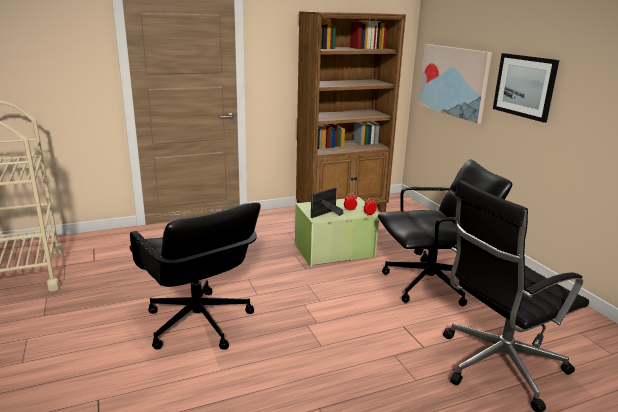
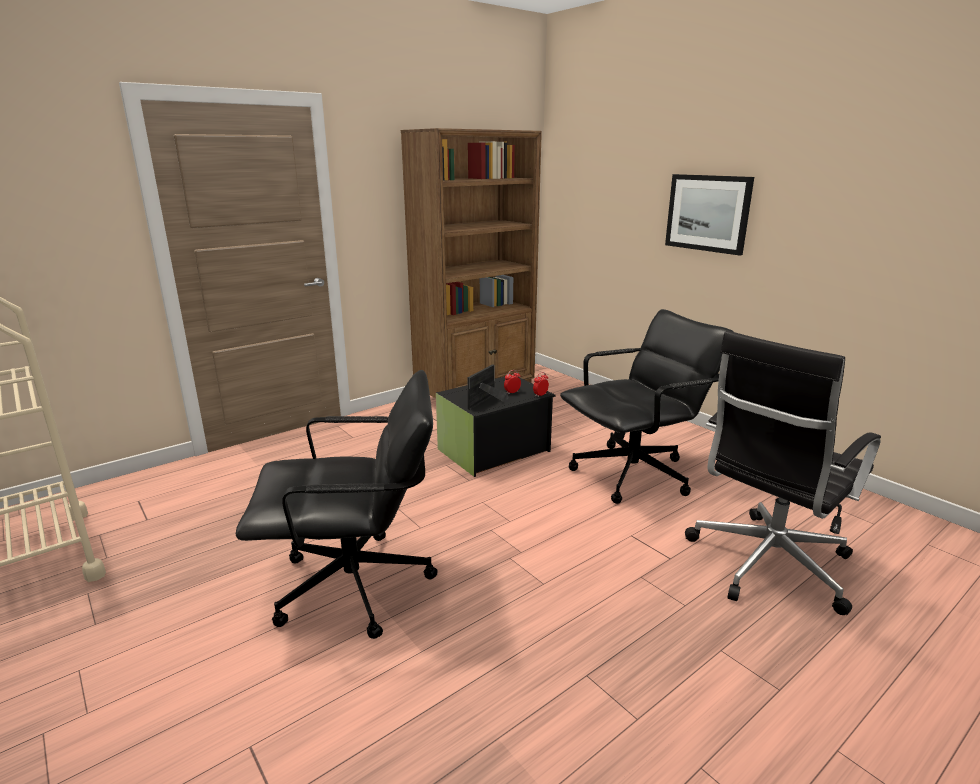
camera: 15 degrees left, 0 degrees up
(198, 323) = (356, 586): black office chair -> black office chair turned 45 degrees counterclockwise
(335, 251) = (495, 451): green storage box -> black storage box
(453, 81) = (603, 215): picture -> none

